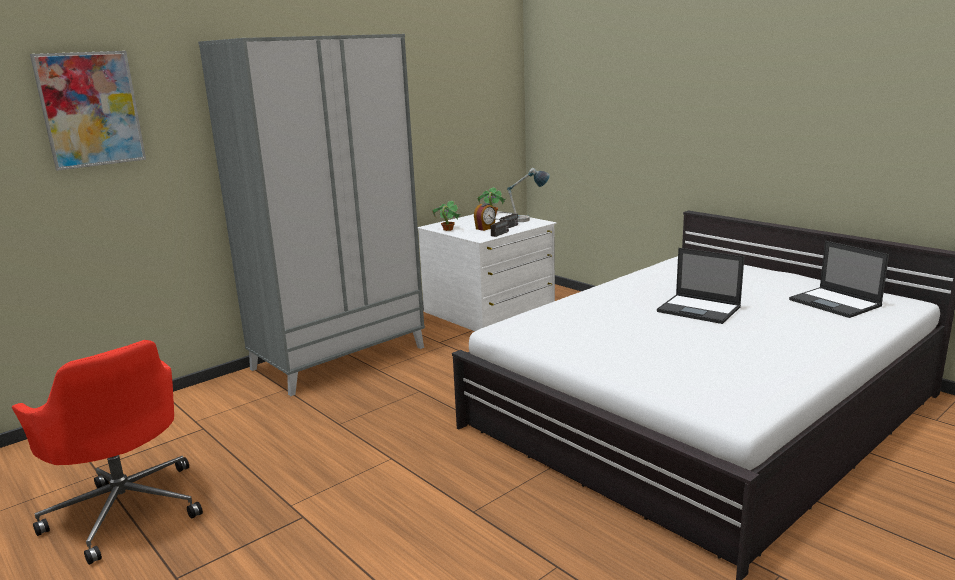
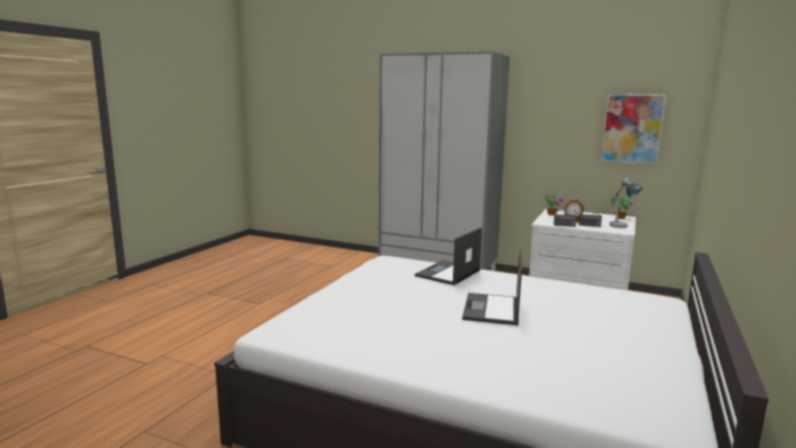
camera: 65 degrees right, 5 degrees down
(90, 109) = (351, 92): picture -> picture (632, 129)
(126, 509) = (255, 271): red office chair -> none
(835, 303) = (598, 374): laptop -> laptop (448, 273)

